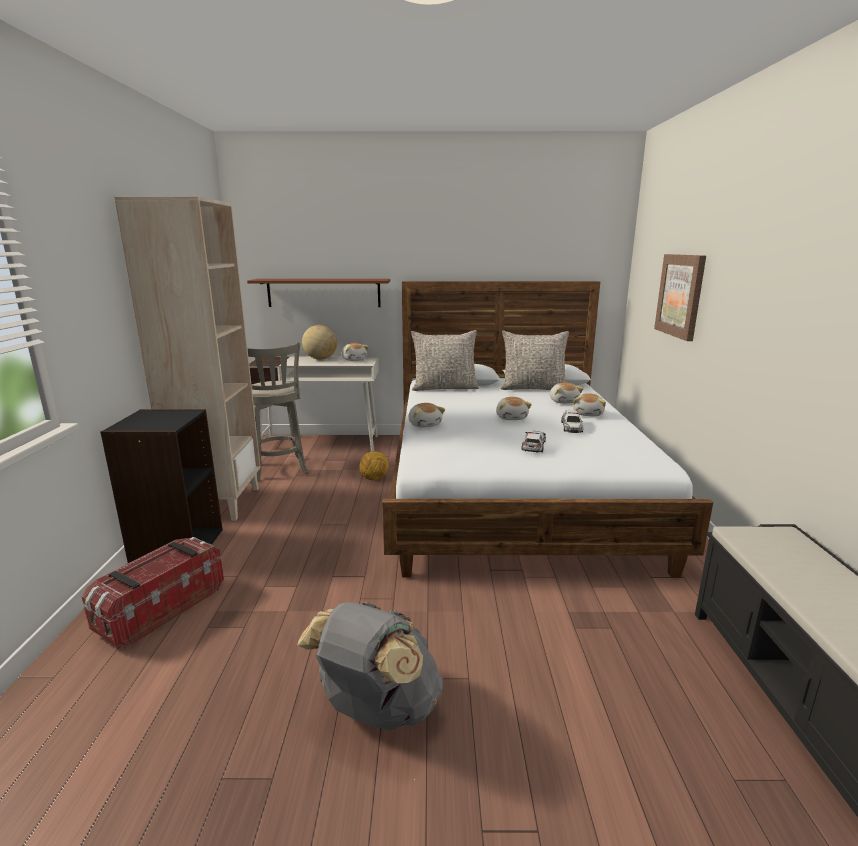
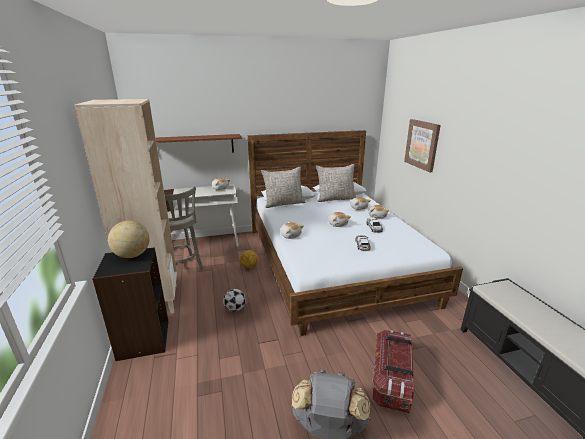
camera: 15 degrees left, 5 degrees up
(160, 609) = (158, 389): storage box -> storage box (391, 380)
(320, 359) = (197, 189): globe -> globe (132, 255)
(322, 528) = (235, 309): none -> football

